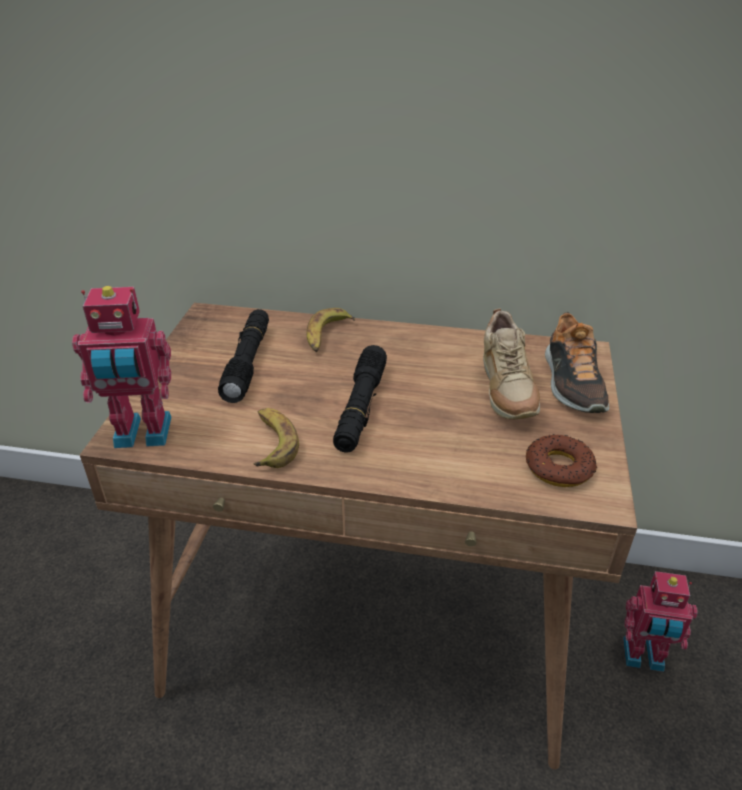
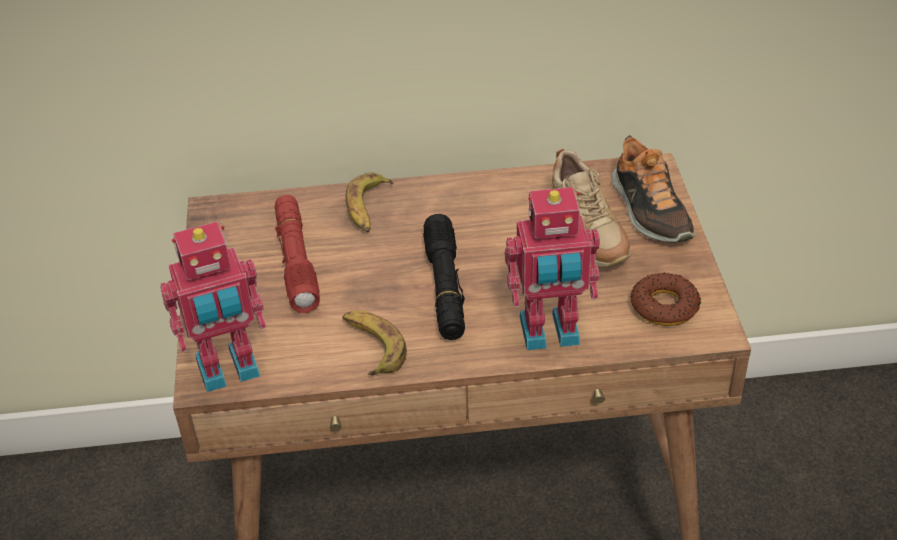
camera: 15 degrees left, 5 degrees up
(247, 362) = (296, 261): black flashlight -> red flashlight
(643, 657) = (760, 478): toy robot -> toy robot (550, 334)

